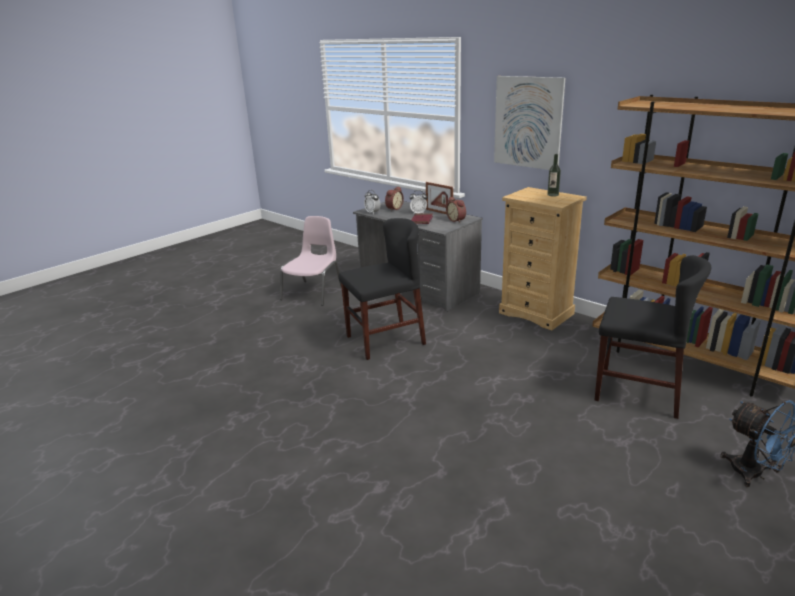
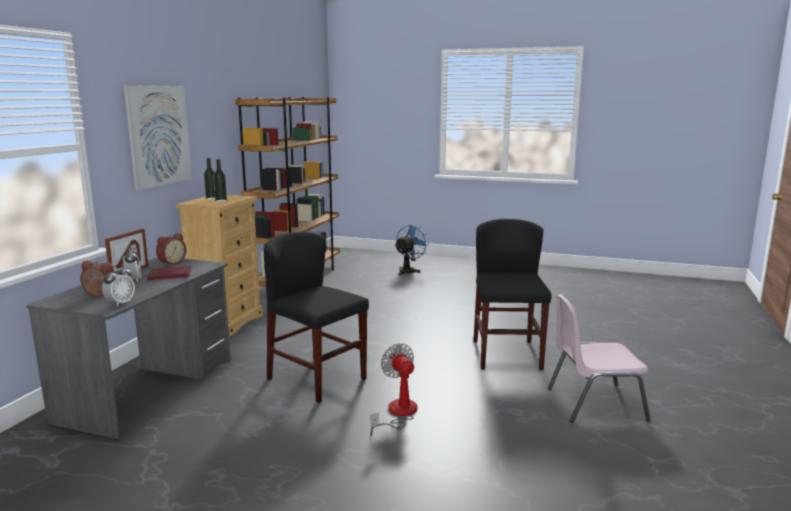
camera: 115 degrees left, 10 degrees down
(301, 362) = (398, 413): none -> fan
(313, 292) = (167, 475): pink chair -> pink chair (593, 403)
(537, 197) = (221, 200): none -> bottle
(638, 392) = (347, 289): black chair -> black chair (506, 354)

